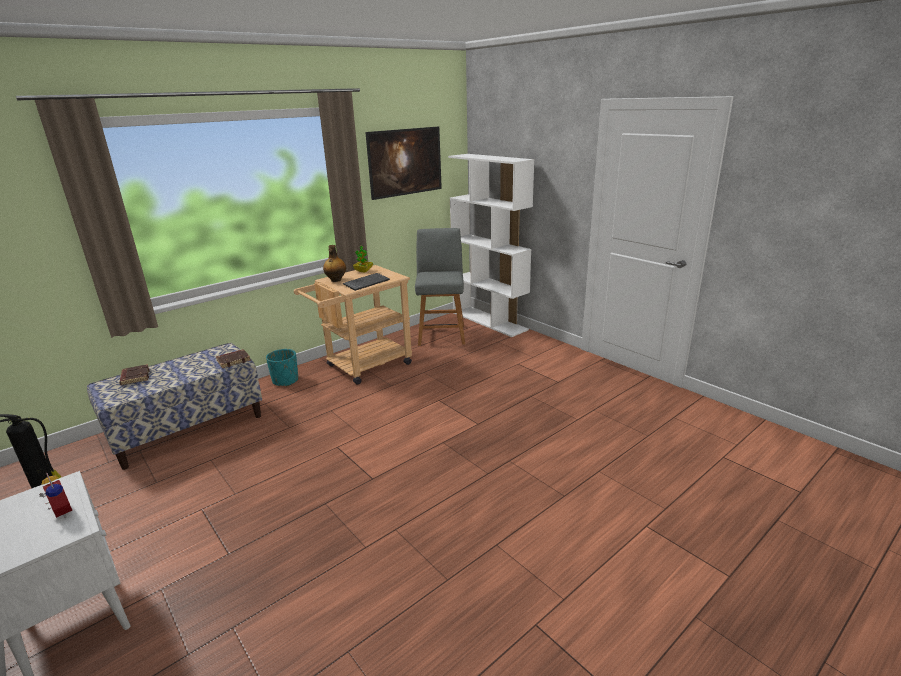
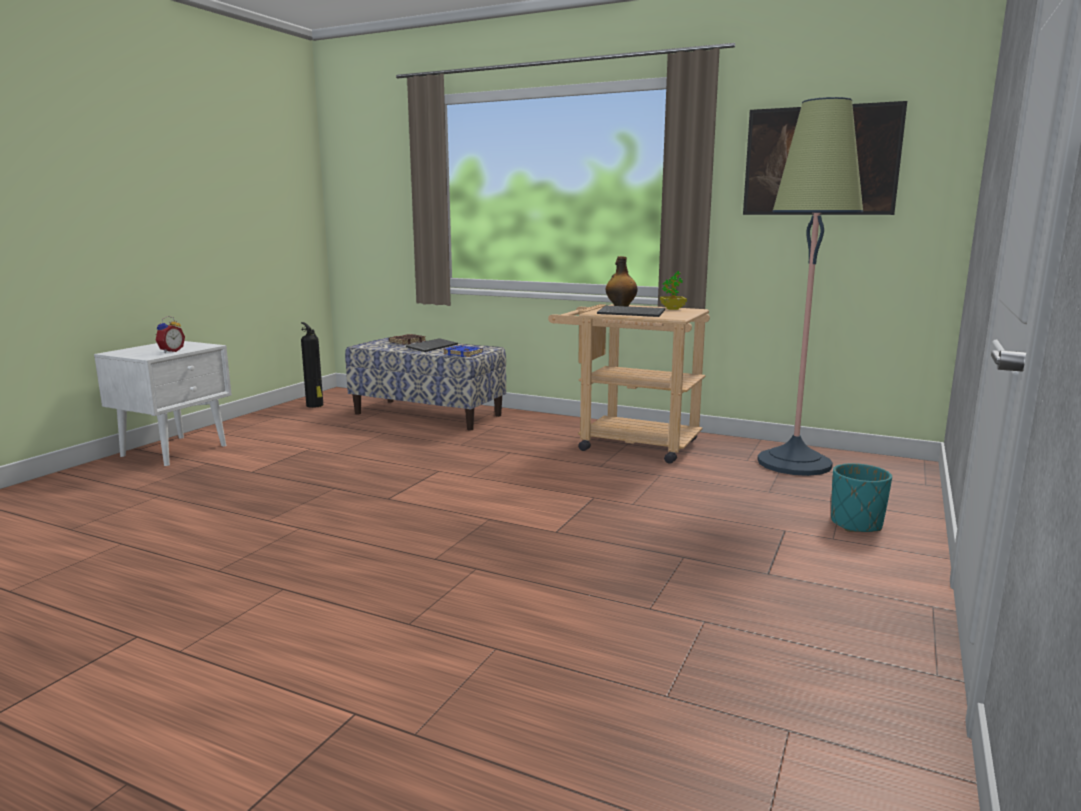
camera: 65 degrees right, 10 degrees down
(177, 369) = (432, 346): none -> keyboard
(233, 360) = (464, 354): brown book -> blue book
(285, 380) = (551, 422): turquoise planter -> turquoise planter (856, 524)
(441, 334) = (794, 463): grey chair -> floor lamp
(490, 321) = (909, 484): white bookcase -> none

